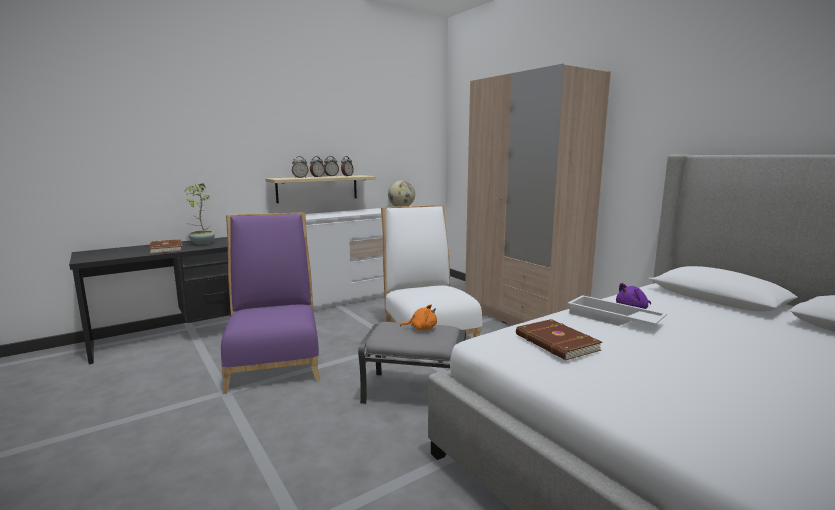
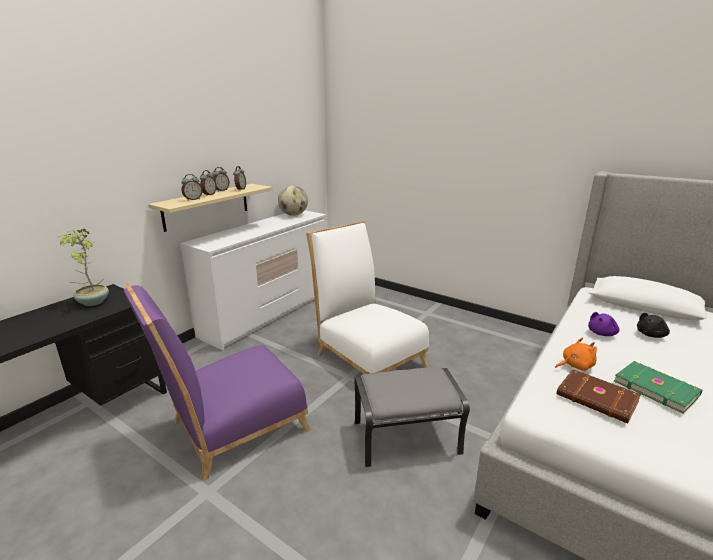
camera: 20 degrees left, 10 degrees up
(167, 248) = (54, 322): brown book -> none
(274, 360) = (232, 429): purple chair -> purple chair turned 90 degrees counterclockwise
(421, 328) = (413, 378): orange plush toy -> orange plush toy (575, 366)
(523, 317) = (437, 318): beige wardrobe -> none
(613, 319) = (601, 351): white tray -> none
(636, 346) = (655, 388): none -> green book
(694, 317) = (651, 335): none -> black plush toy

